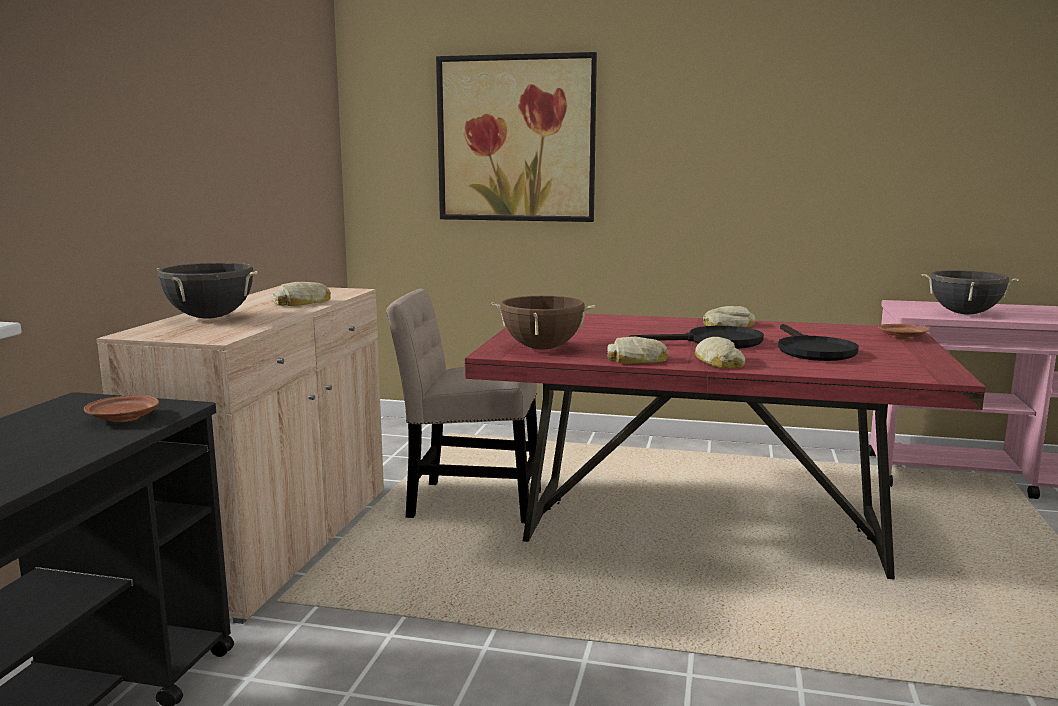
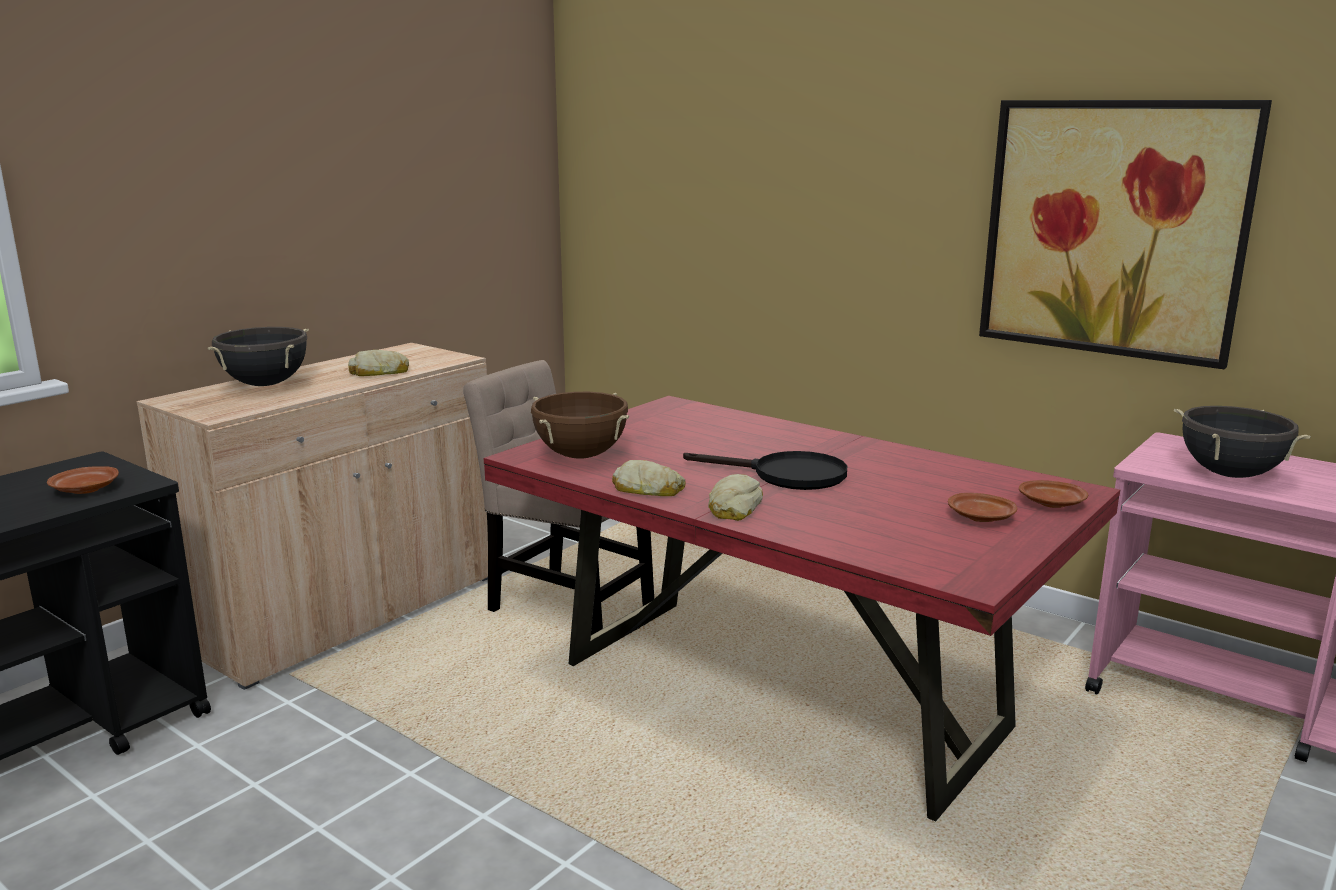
camera: 25 degrees right, 5 degrees up
(516, 139) = (725, 177): picture -> picture (1112, 229)
(727, 325) = (857, 449): bread -> none
(811, 351) = (880, 507): black frying pan -> none
(881, 348) = (981, 518): none -> brown plate

